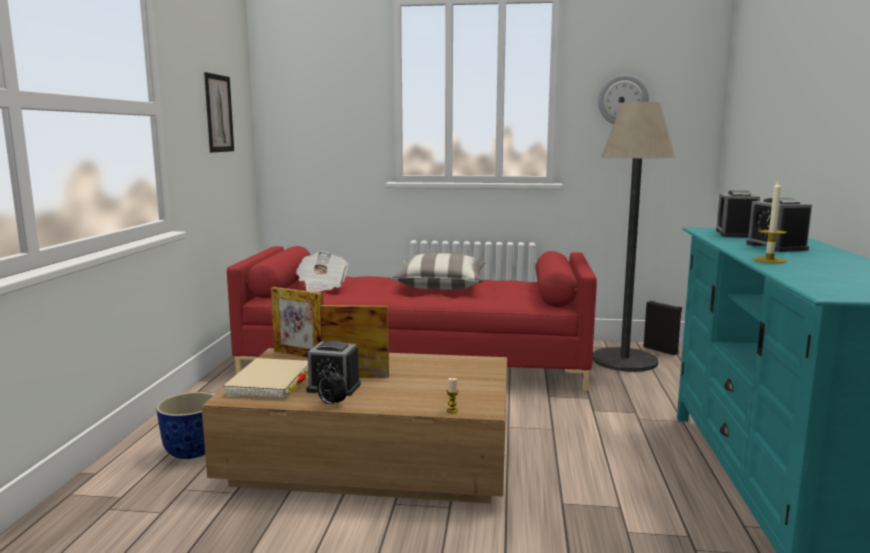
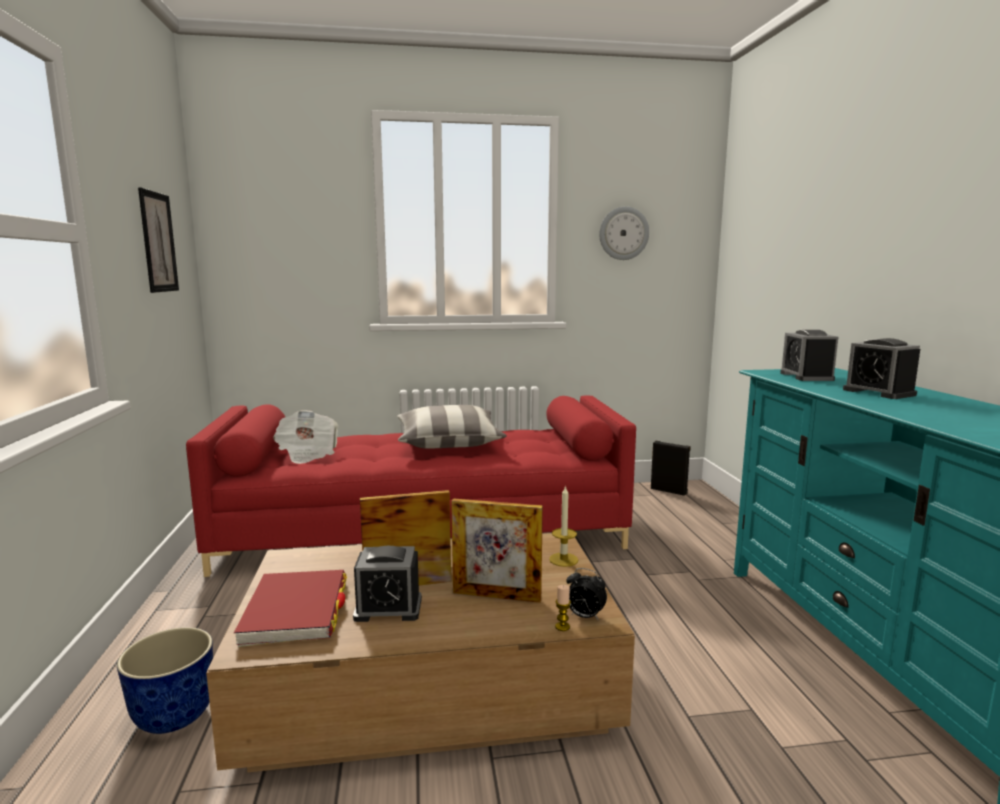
camera: 15 degrees left, 0 degrees up
(270, 382) = (296, 611): beige book -> red book
(299, 355) = (315, 557): picture frame -> picture frame (496, 596)
(331, 404) = (399, 639): alarm clock -> alarm clock (584, 616)
(624, 360) = (642, 506): floor lamp -> none
(769, 260) = (911, 412): candle -> candle (563, 559)

